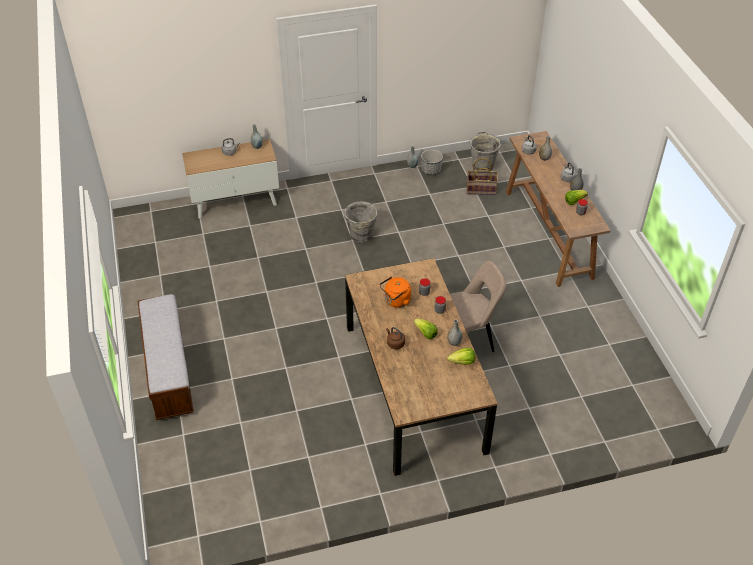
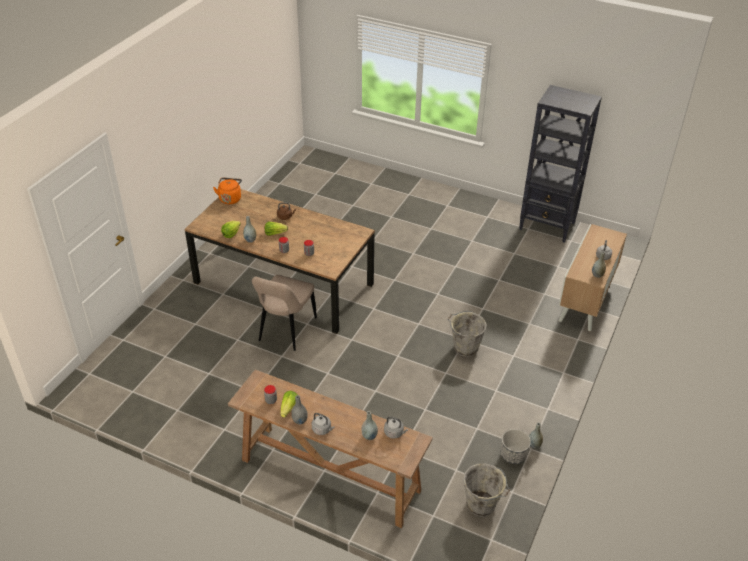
camera: 130 degrees right, 5 degrees down
(144, 265) = (547, 226): none -> black bookcase
(169, 370) = (428, 197): bench -> none
(396, 301) = (319, 237): orange kettle -> orange kettle (230, 198)
(481, 189) = (445, 474): basket -> none

